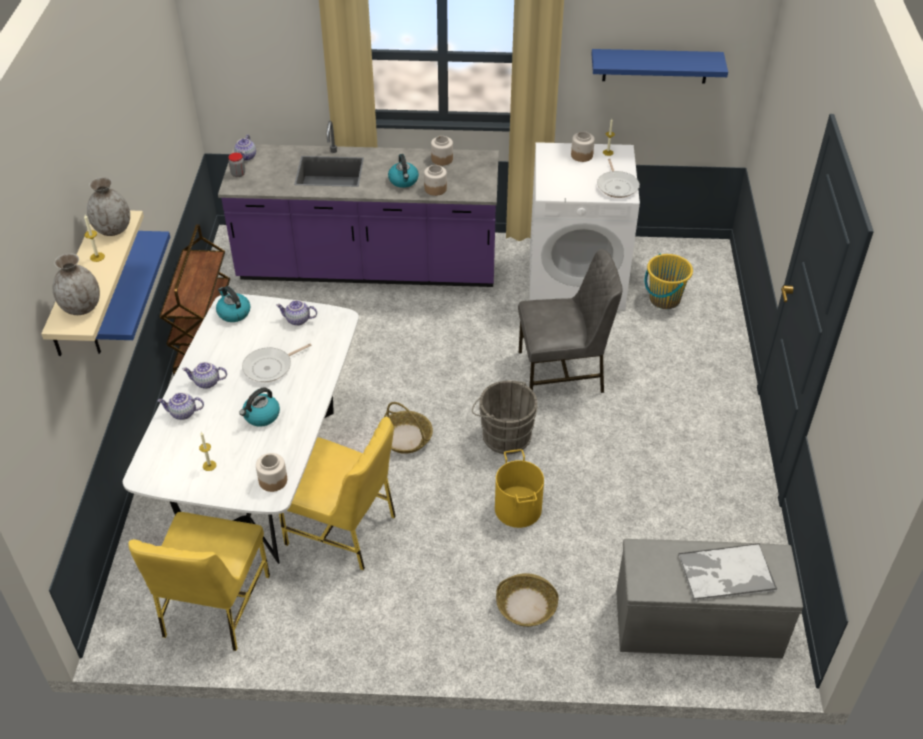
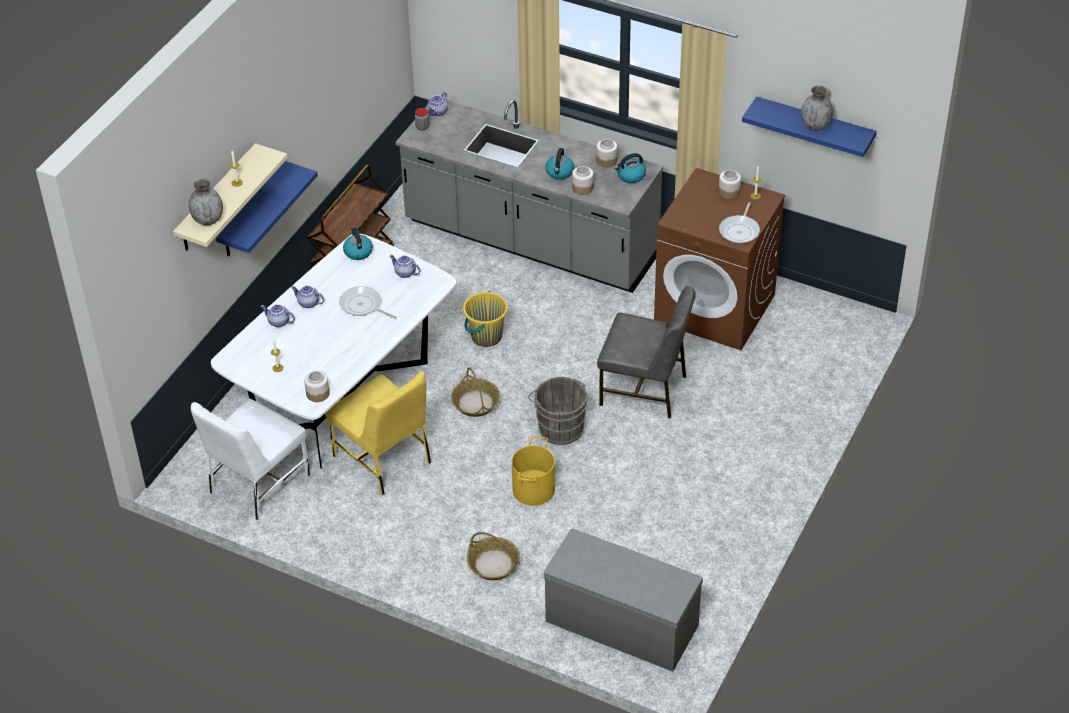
camera: 25 degrees right, 0 degrees up
(113, 230) = (258, 163): grey vase -> grey vase (815, 125)
(214, 607) = (257, 484): yellow chair -> white chair
(261, 416) = (335, 342): kettle -> kettle (630, 176)
(270, 367) = (362, 305): frying pan -> frying pan turned 45 degrees clockwise
(368, 268) = (530, 242): purple counter -> grey counter
(576, 279) = (715, 308): white washing machine -> brown washing machine
(664, 299) = (785, 352): yellow bucket -> yellow bucket (486, 336)
(725, 573) = (633, 579): tray -> none

